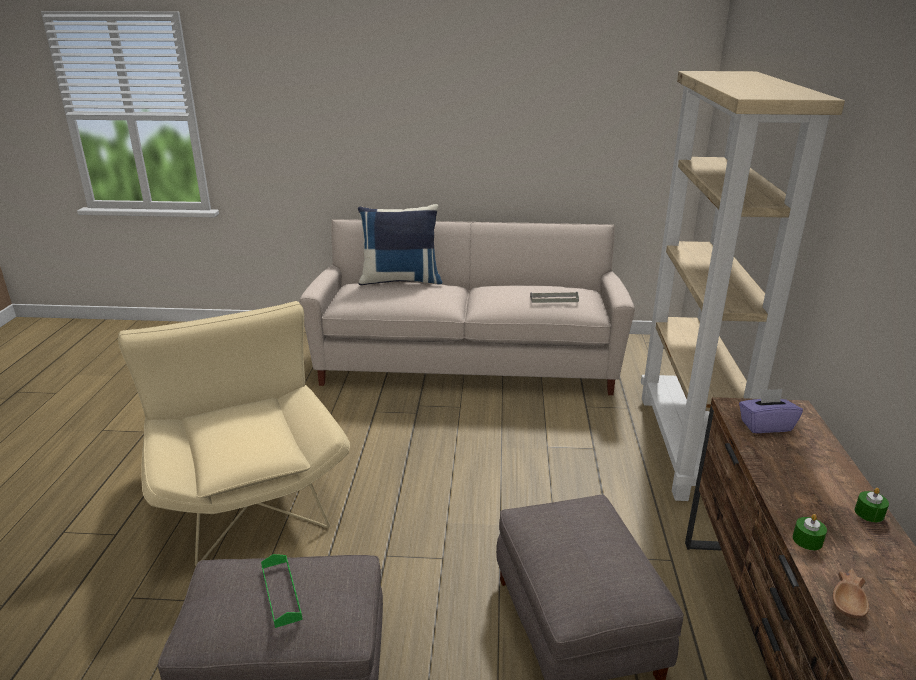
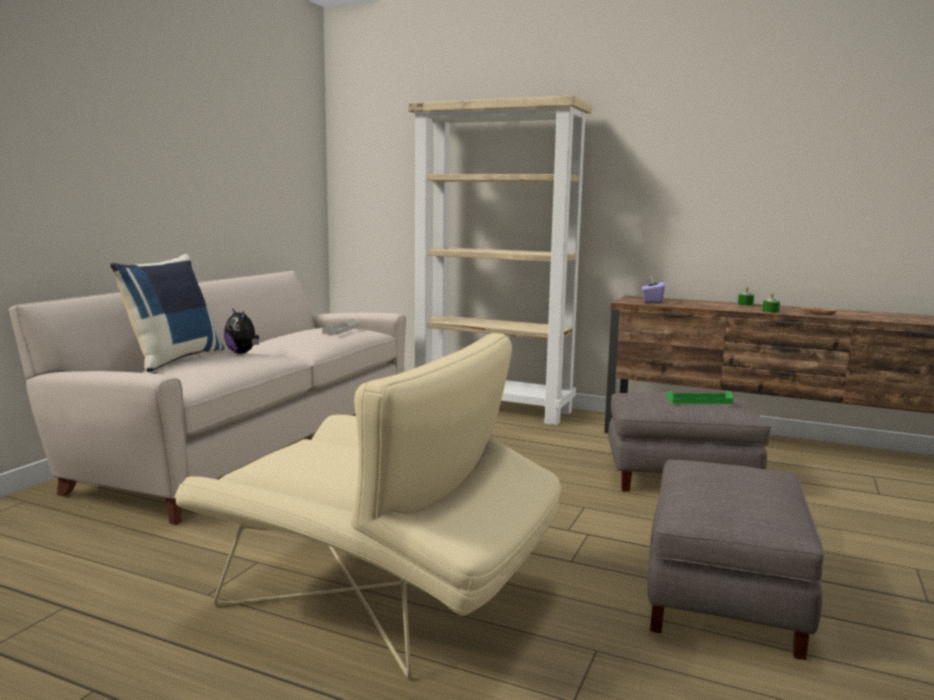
camera: 70 degrees left, 15 degrees down
(246, 489) = (383, 597): beige armchair -> beige armchair turned 150 degrees counterclockwise
(281, 592) = (734, 480): green tray -> green tray (699, 401)
(434, 292) = (243, 353): none -> plush toy

